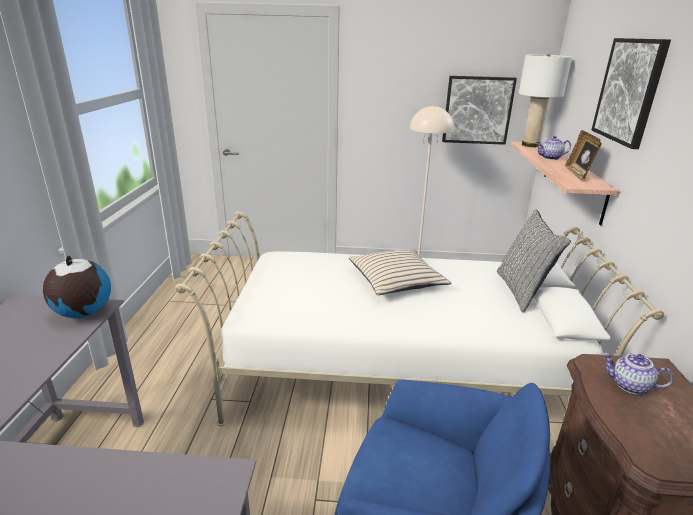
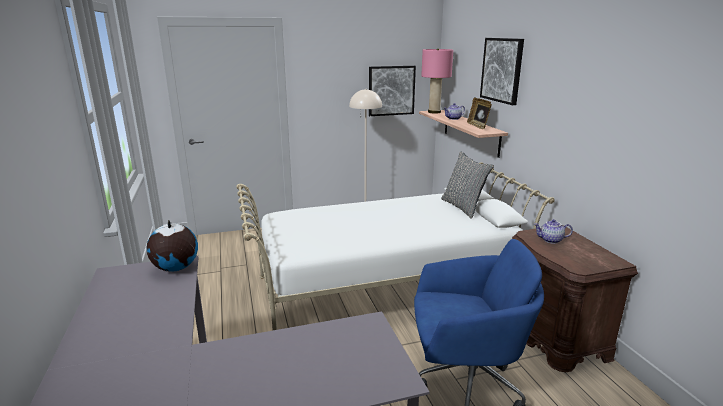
camera: 20 degrees left, 5 degrees down
(396, 280) = (380, 214): beige pillow -> none
(531, 145) = (434, 112): white table lamp -> pink table lamp

